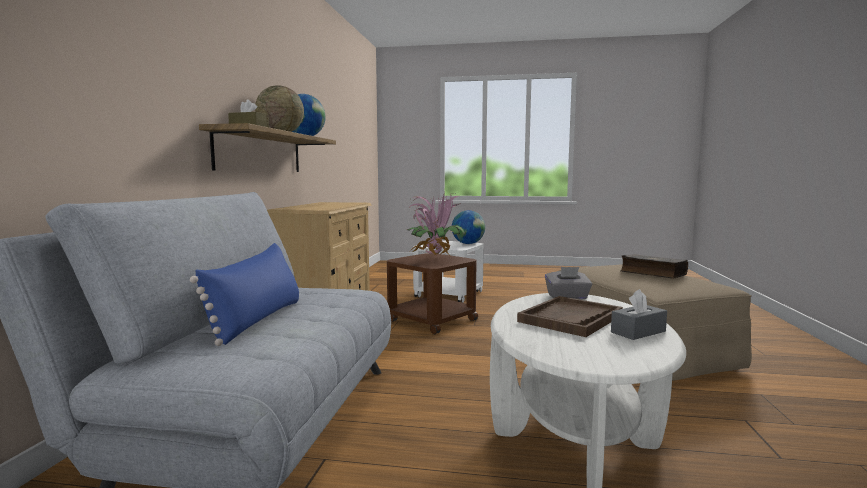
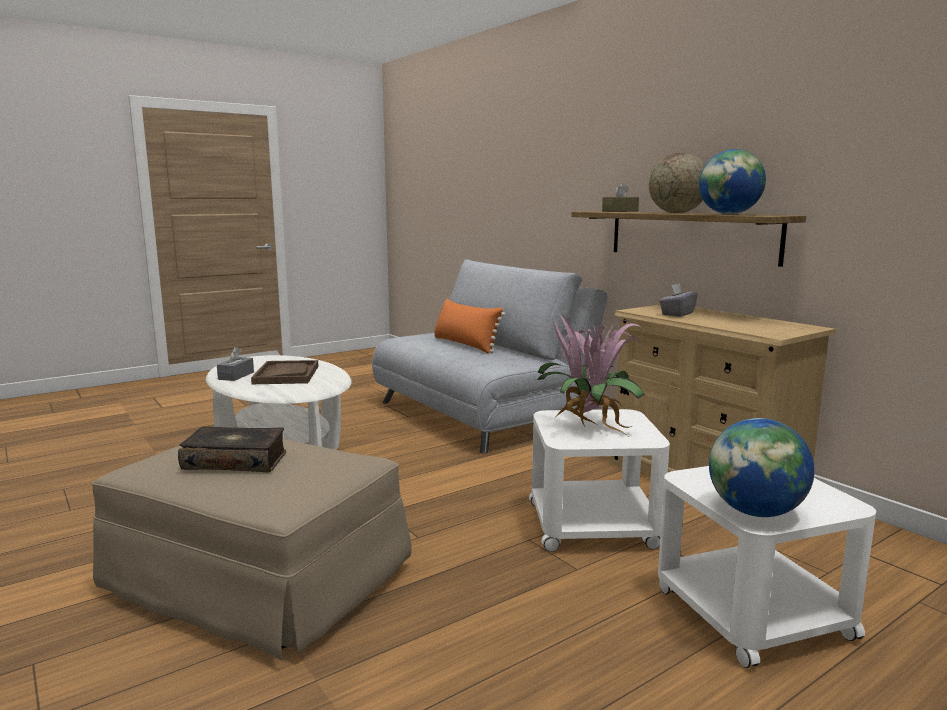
camera: 135 degrees right, 5 degrees up
(257, 320) = (465, 344): blue pillow -> orange pillow
(431, 320) = (593, 524): brown side table -> white side table
(567, 297) = (308, 390): grey tissue box -> grey tissue box (677, 314)

